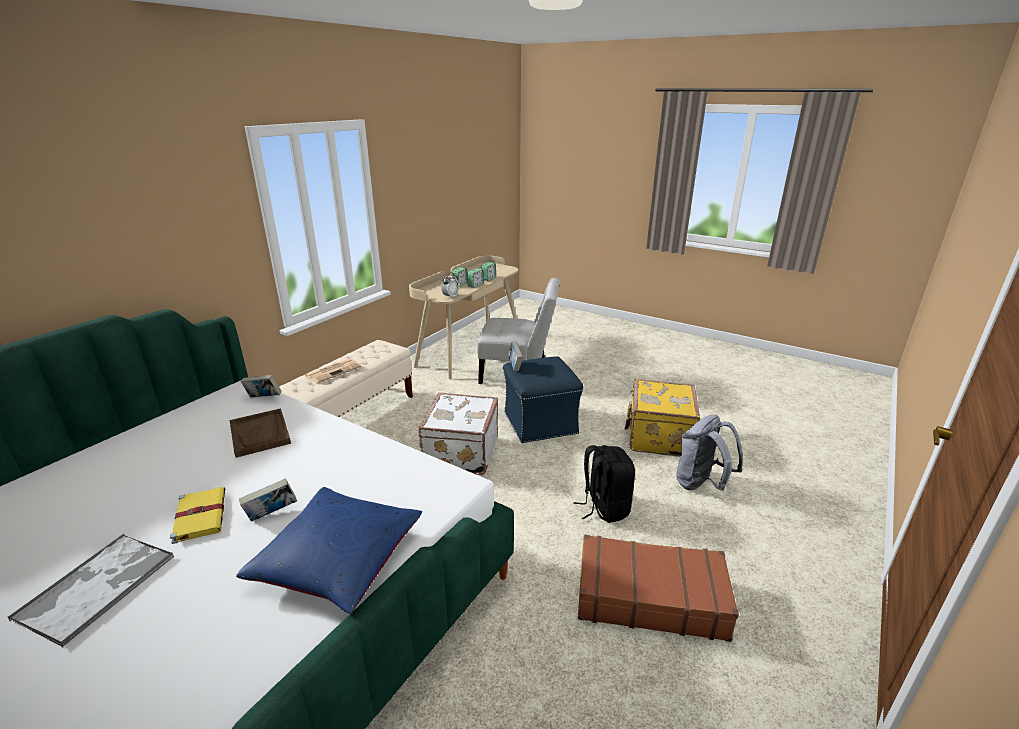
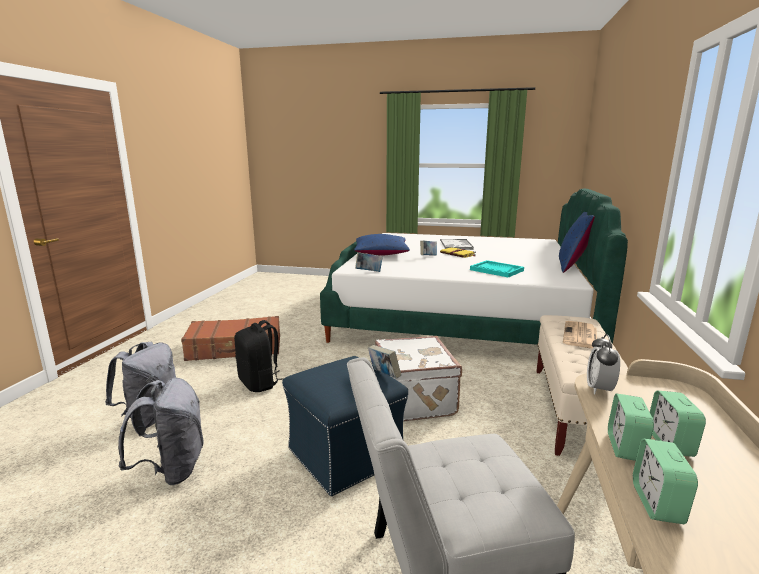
camera: 160 degrees right, 10 degrees down
(145, 424) = (573, 266): none -> blue pillow
(260, 434) = (496, 270): brown tray -> turquoise tray
(263, 398) = (541, 281): book -> book (369, 272)
(658, 436) = (172, 470): yellow suitcase -> grey backpack

